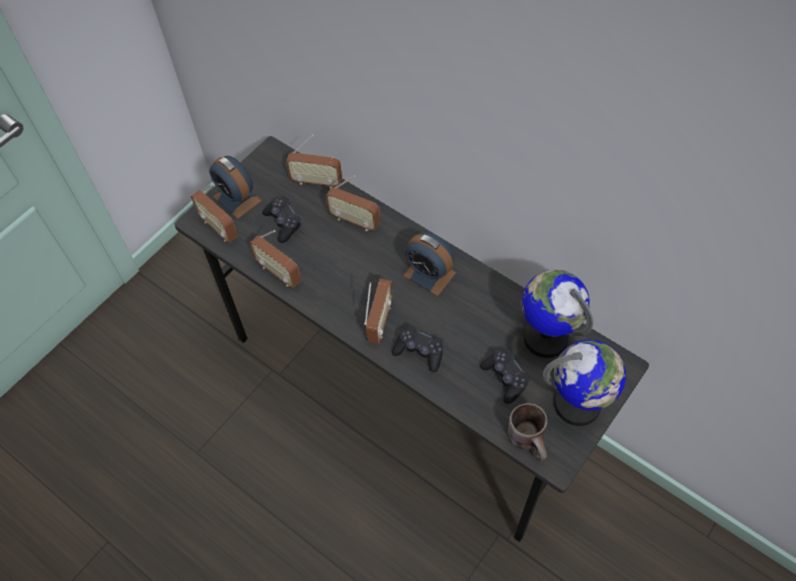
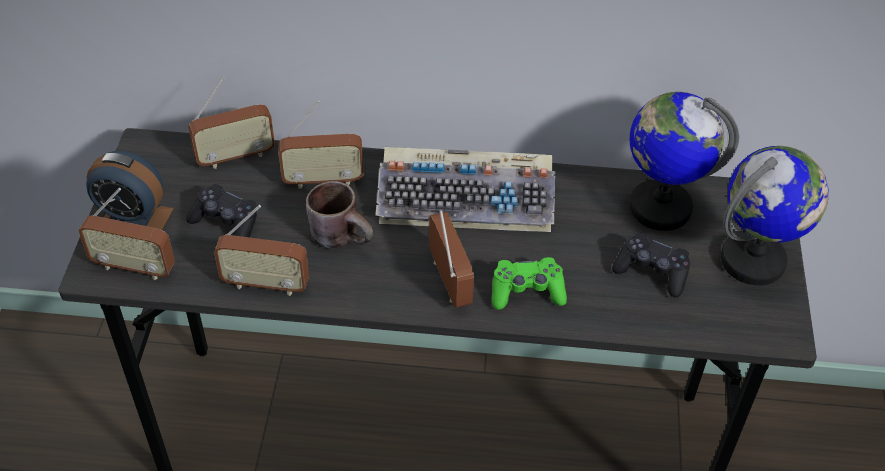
camera: 35 degrees left, 10 degrees down
(419, 352) = (527, 291): black game controller -> green game controller
(429, 274) = (468, 199): alarm clock -> keyboard
(531, 439) = (735, 324): brown mug -> brown mug (344, 235)

